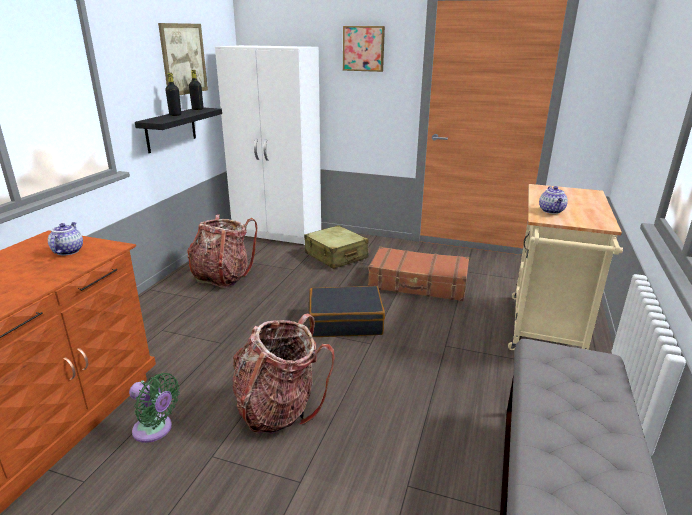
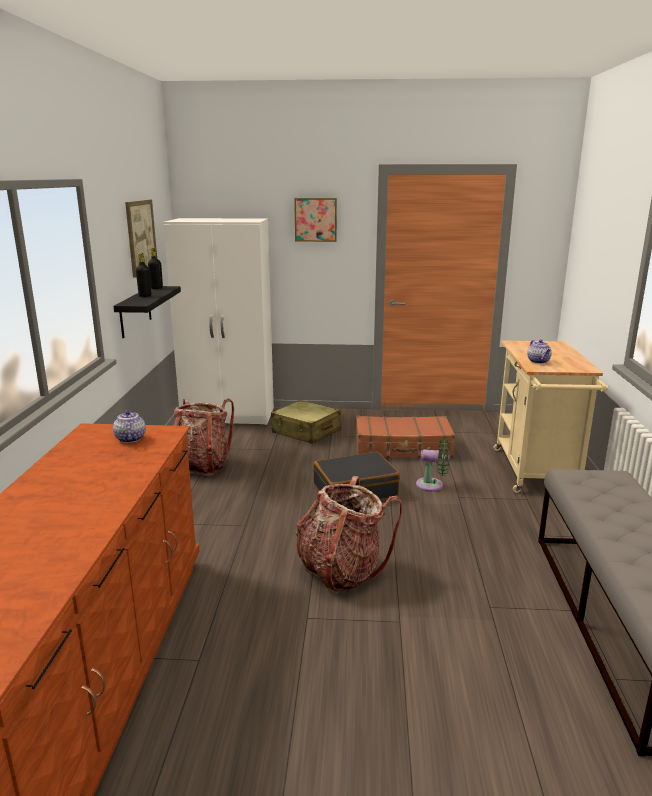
camera: 15 degrees left, 5 degrees down
(155, 430) = (236, 608): green fan -> green fan (432, 485)

